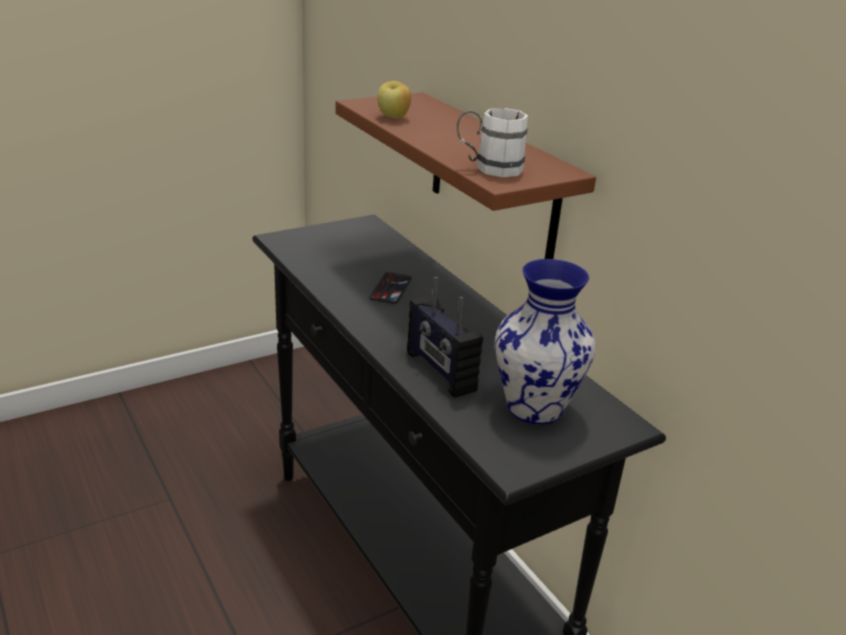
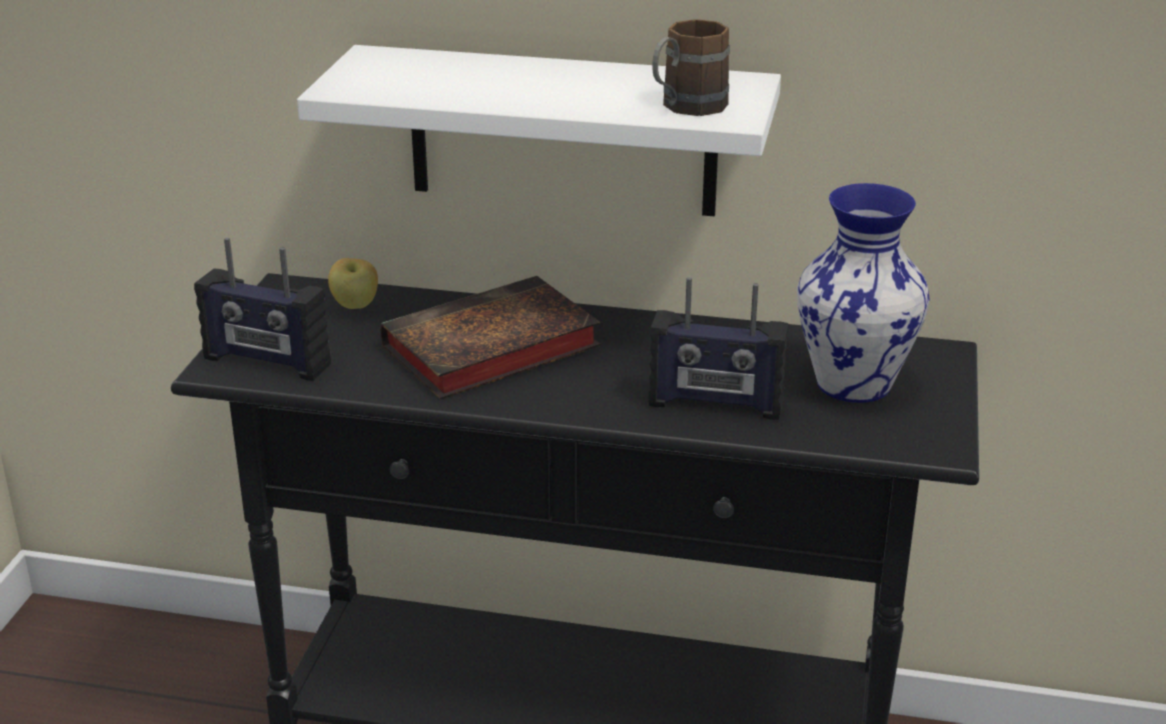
camera: 45 degrees left, 0 degrees up
(297, 245) = (266, 362): none -> radio
(390, 288) = (487, 350): phone -> book
(393, 117) = (429, 91): apple -> apple (355, 306)
(488, 168) = (685, 108): white mug -> brown mug
(493, 178) = (562, 131): brown shelf -> white shelf

